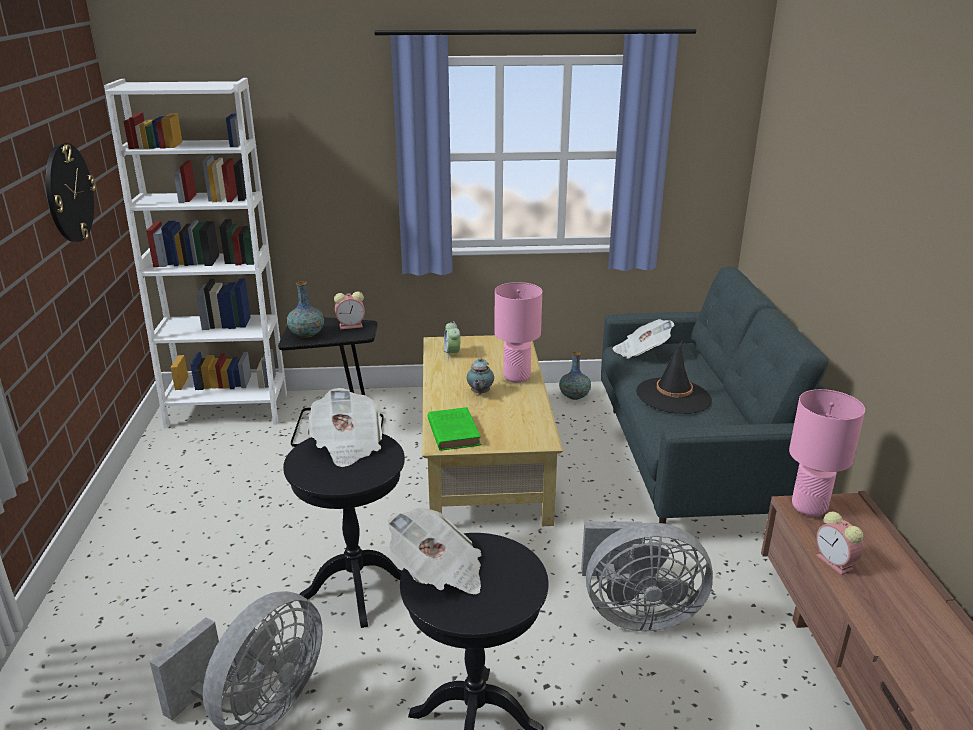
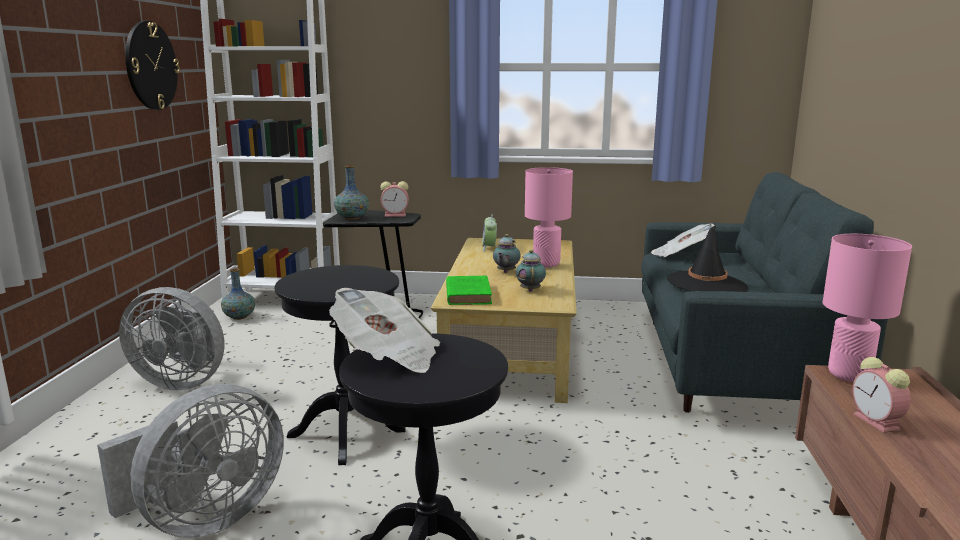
camera: 10 degrees right, 10 degrees down
(347, 445) = (345, 273): newspaper -> none
(511, 419) = (530, 290): none -> teapot
(574, 396) = (615, 310): vase -> vase (239, 317)
(636, 613) = (640, 482): grey fan -> grey fan (183, 381)

